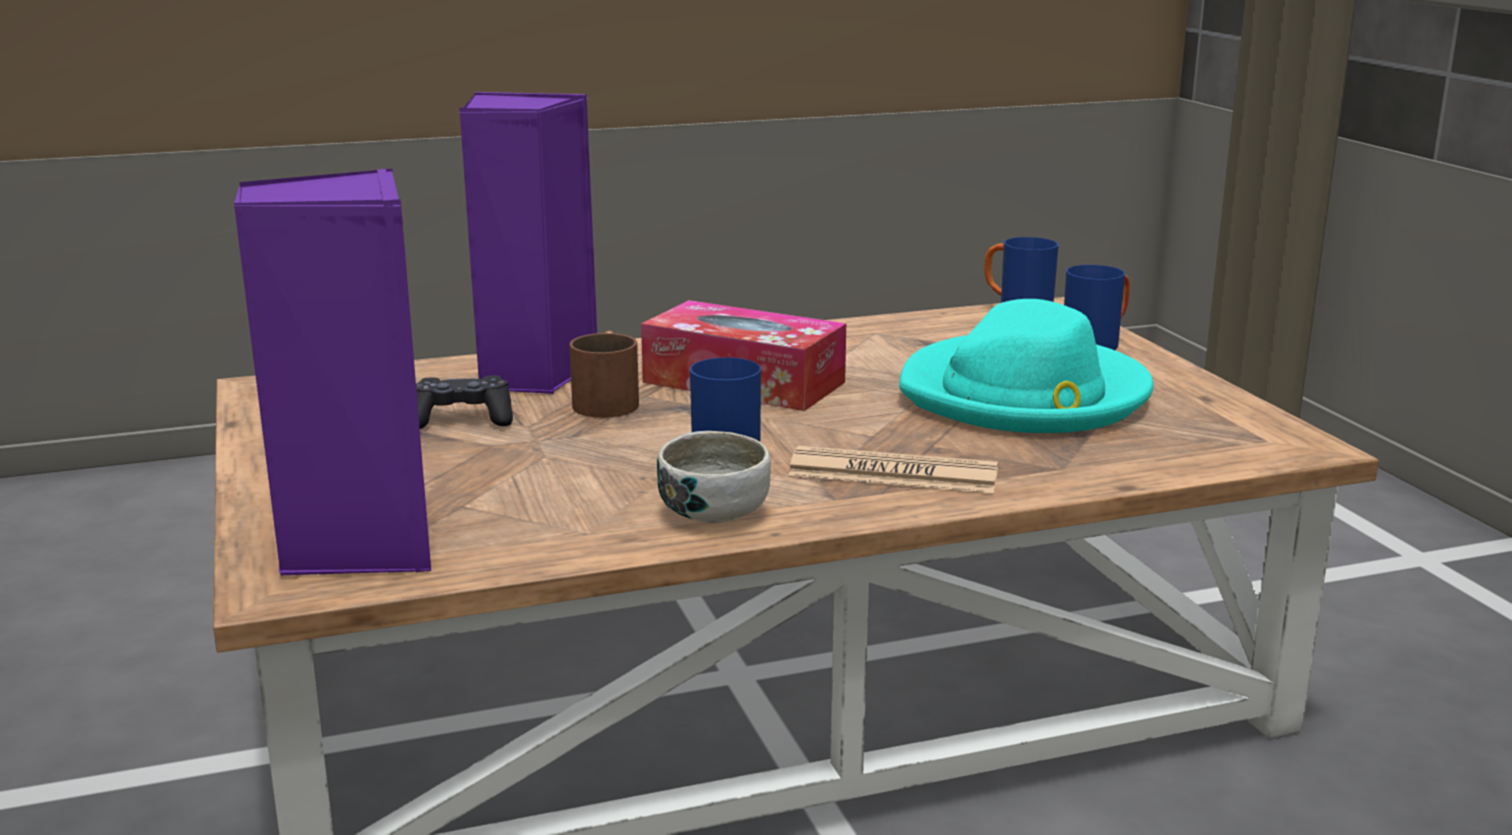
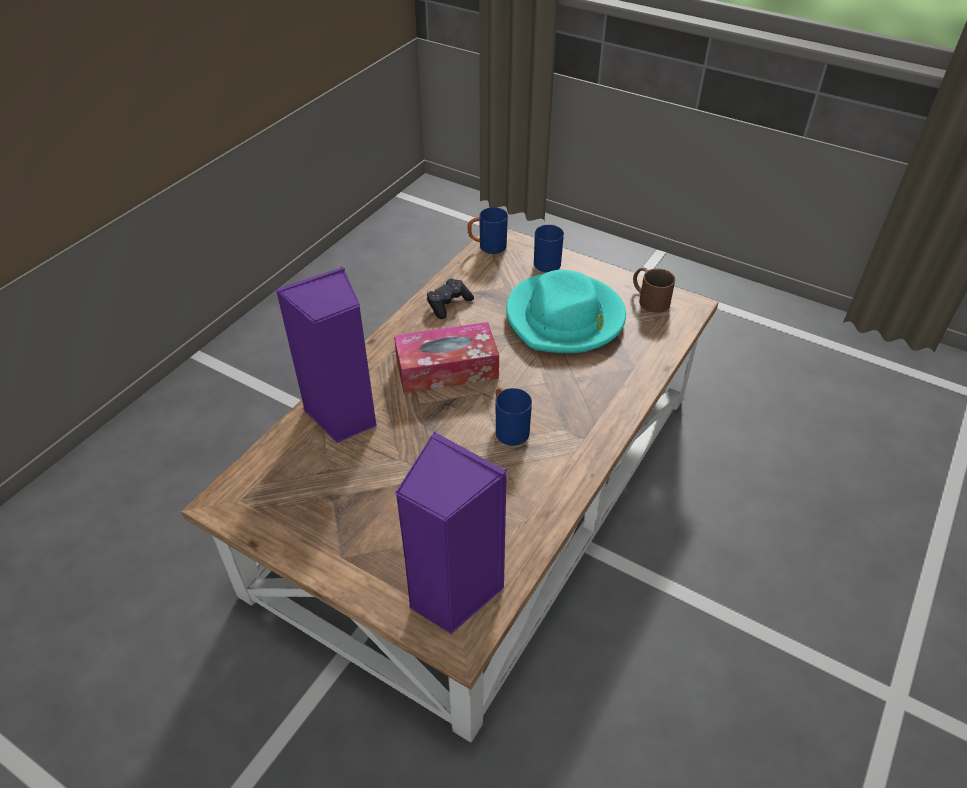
camera: 40 degrees left, 25 degrees up
(461, 419) = (363, 472): black game controller -> black game controller (448, 304)
(608, 400) = (407, 417): brown mug -> brown mug (648, 298)
(714, 513) = (556, 476): bowl -> none
(893, 473) = (584, 406): newspaper -> none

